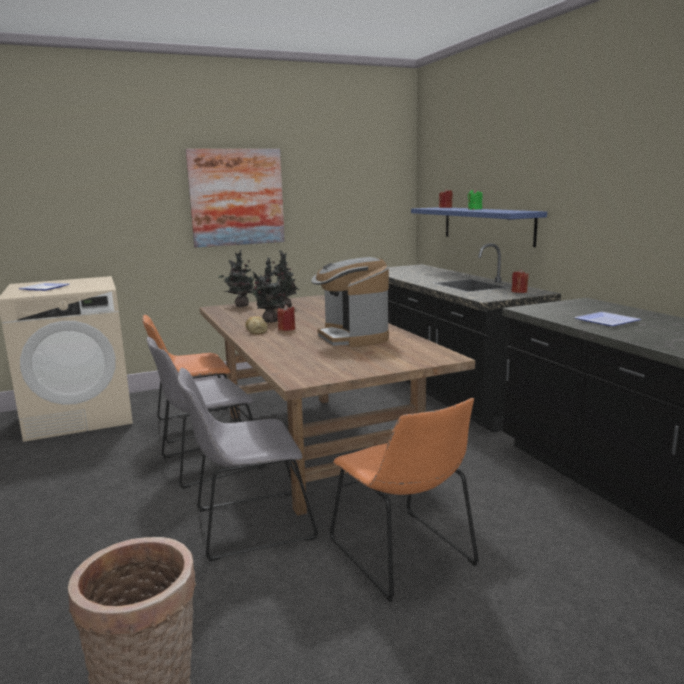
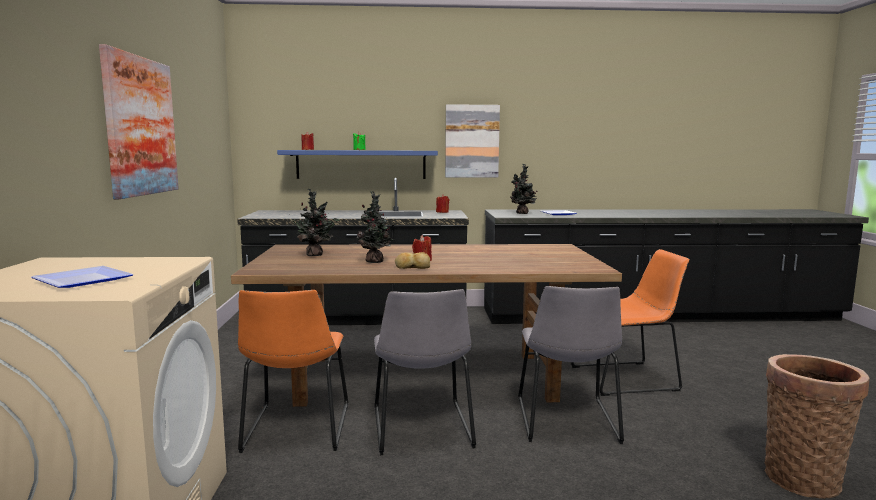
camera: 70 degrees left, 5 degrees down
(240, 305) = (266, 264): potted plant -> potted plant (522, 213)
(352, 337) = (481, 252): coffee machine -> none
(584, 199) = (472, 141): none -> picture

